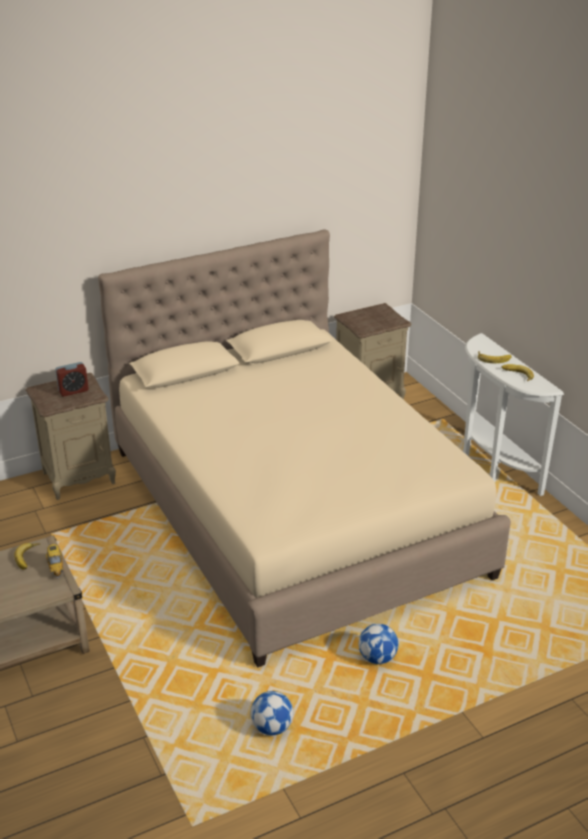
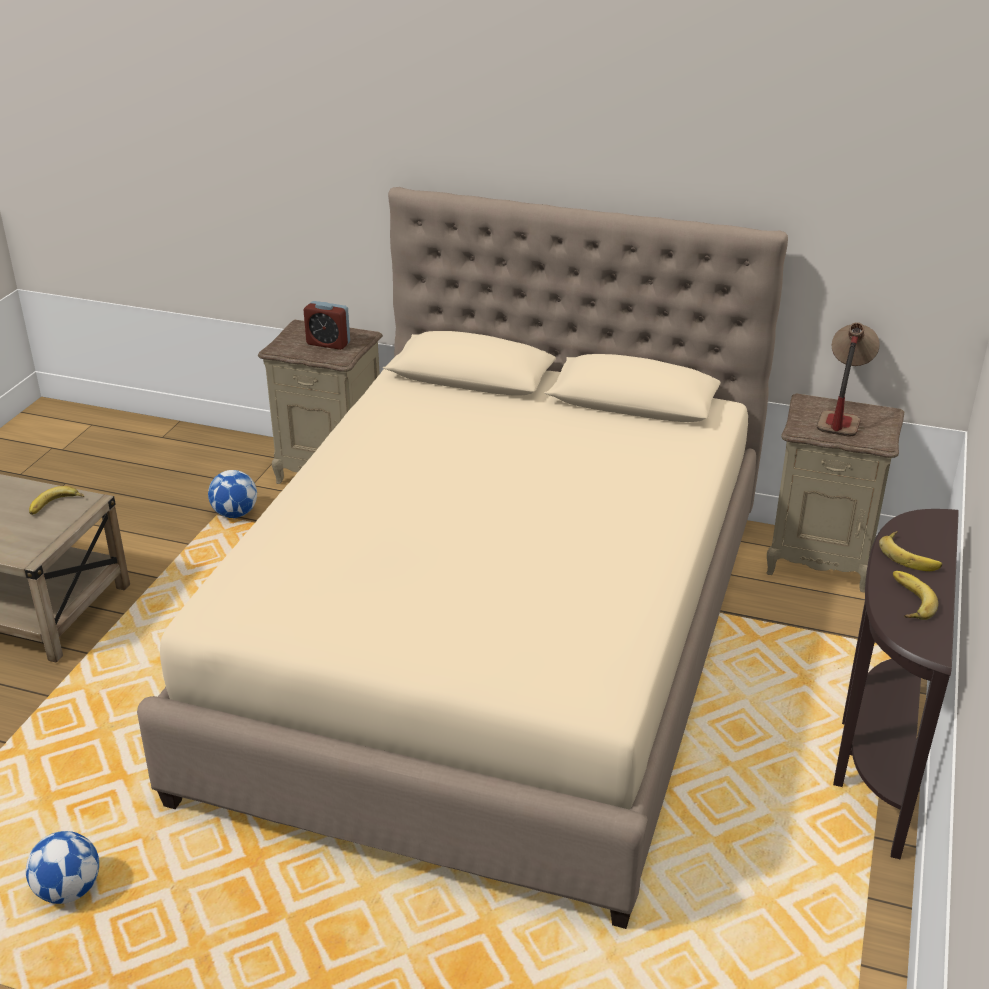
camera: 45 degrees right, 0 degrees up
(56, 567) = (58, 530): toy car -> none
(367, 316) = (841, 414): none -> table lamp
(377, 658) = (302, 906): football -> football (235, 513)
(492, 466) = (874, 762): white console table -> brown console table

